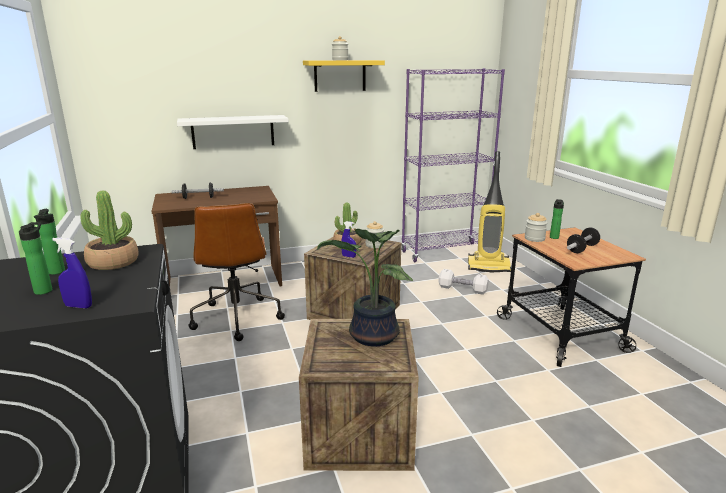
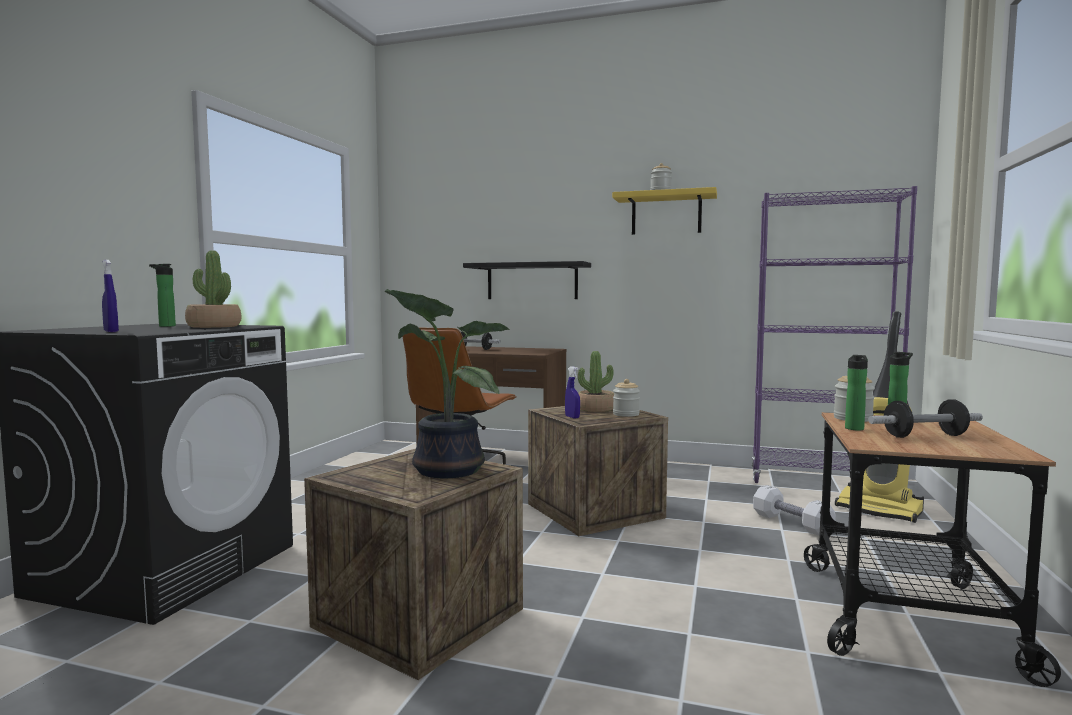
camera: 35 degrees right, 15 degrees down
(44, 290) = (127, 328): bottle -> bottle (854, 428)
(233, 132) = (532, 281): white shelf -> black shelf

